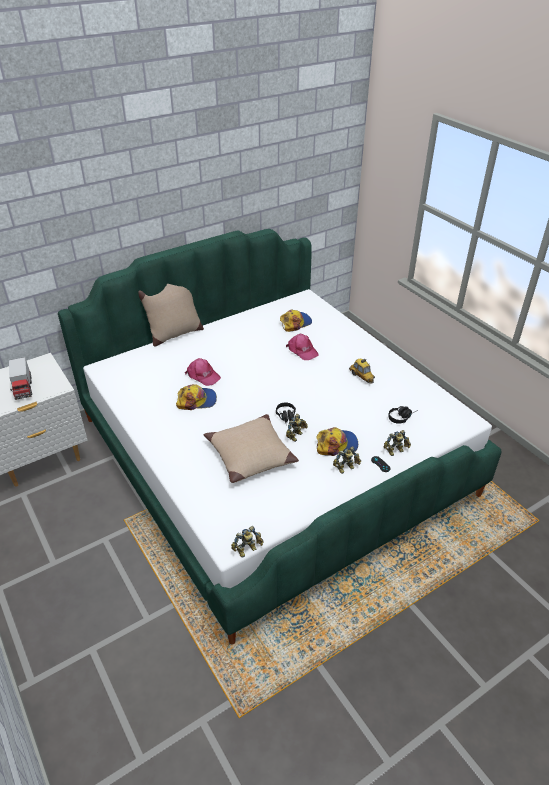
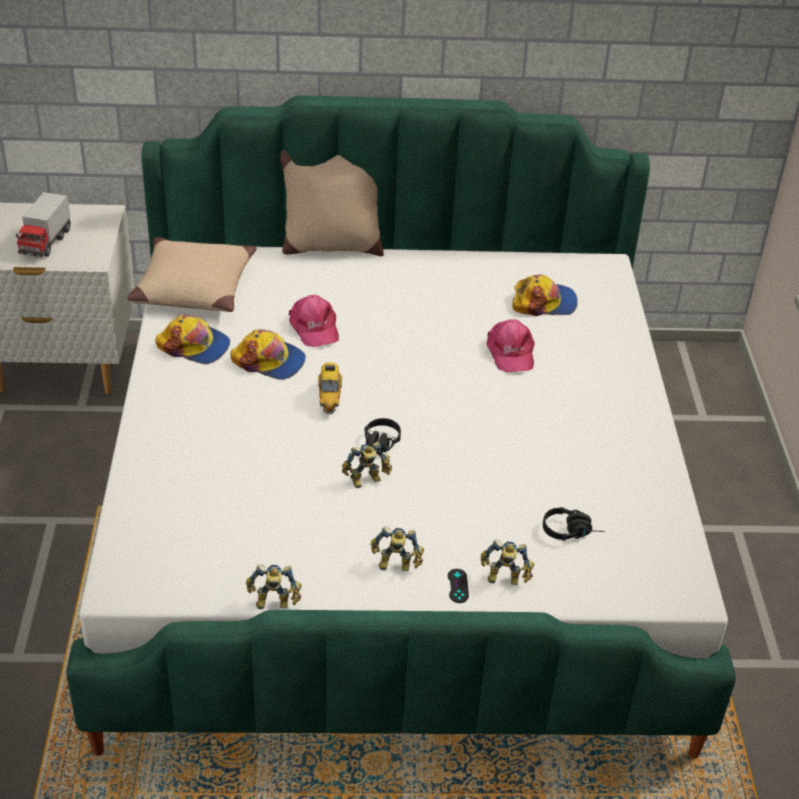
camera: 30 degrees right, 0 degrees up
(248, 550) = (138, 606): toy robot -> toy robot (274, 603)
(250, 455) = (269, 476): beige pillow -> beige pillow (193, 287)
(336, 444) = (417, 523): cap -> cap (194, 346)
(361, 377) = (569, 436): toy car -> toy car (329, 398)

